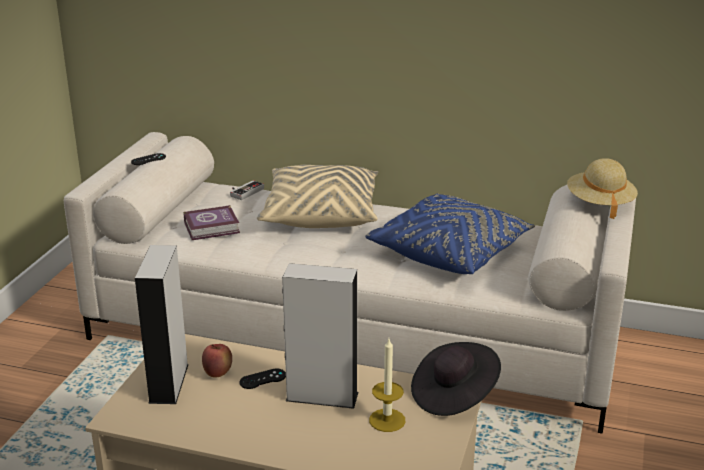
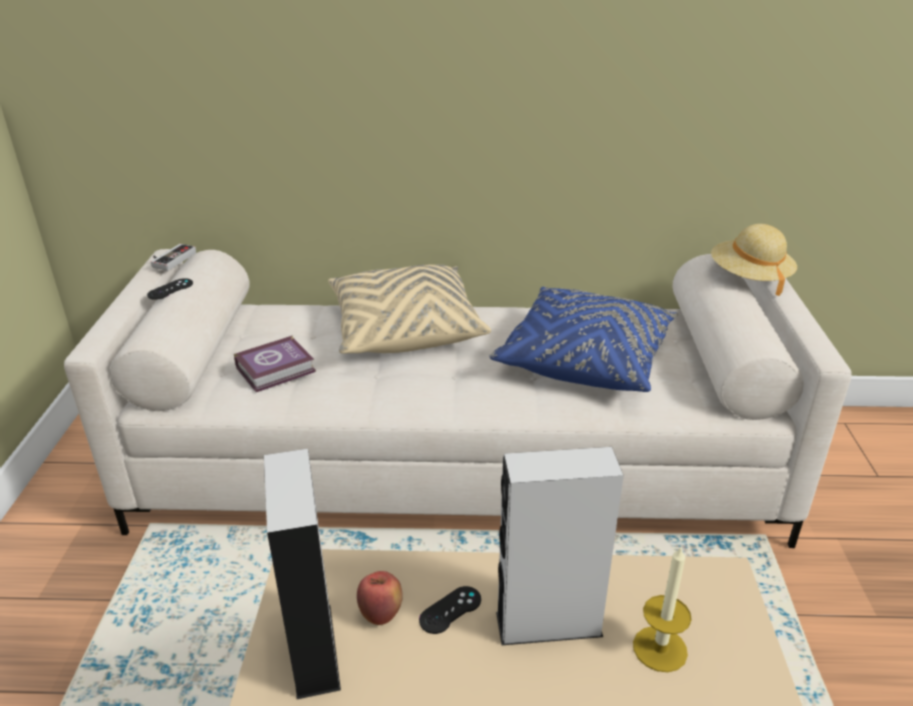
camera: 15 degrees left, 5 degrees up
(244, 191) = (296, 311): game controller -> game controller (170, 259)
(454, 395) = (719, 582): black hat -> none

